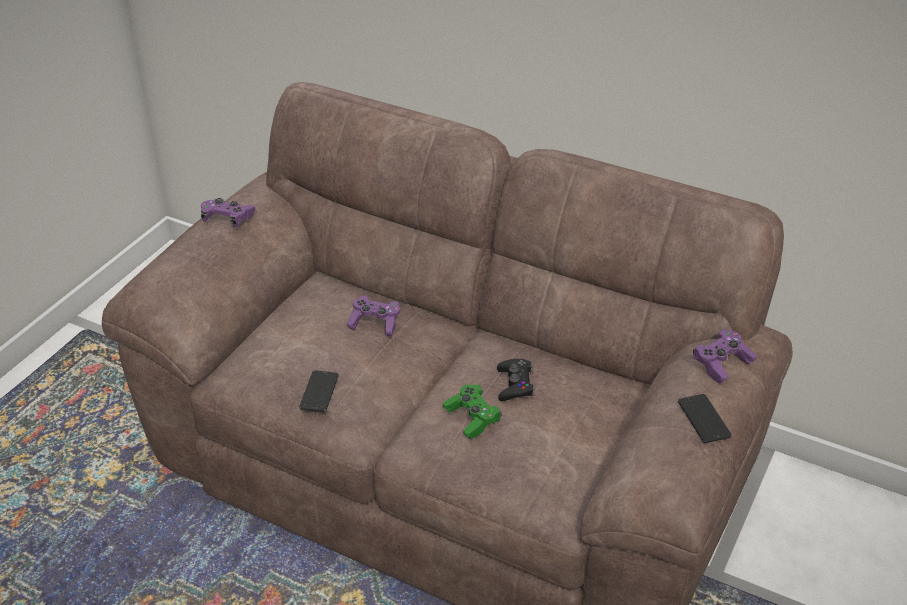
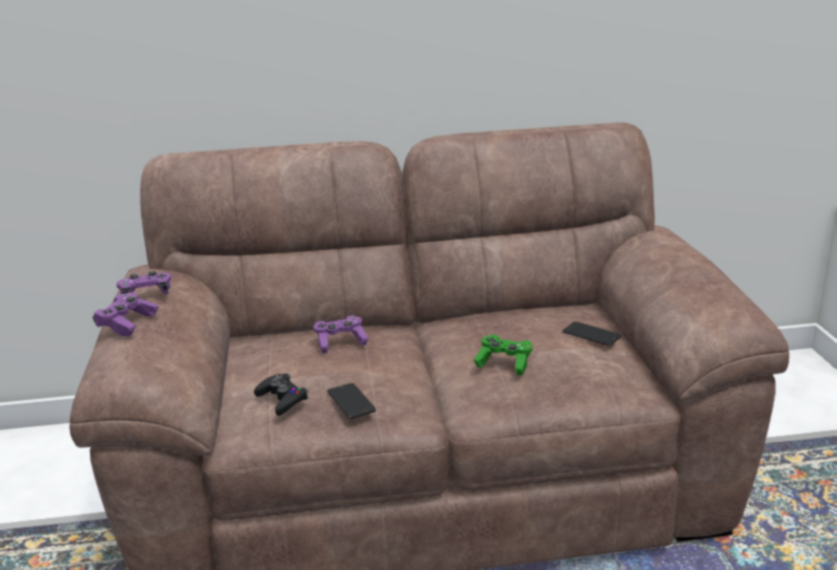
camera: 35 degrees left, 15 degrees down
(515, 384) = (507, 332): black game controller -> black game controller (282, 399)
(704, 419) = (700, 269): phone -> phone (591, 334)
(722, 363) = (662, 242): purple game controller -> purple game controller (127, 323)

